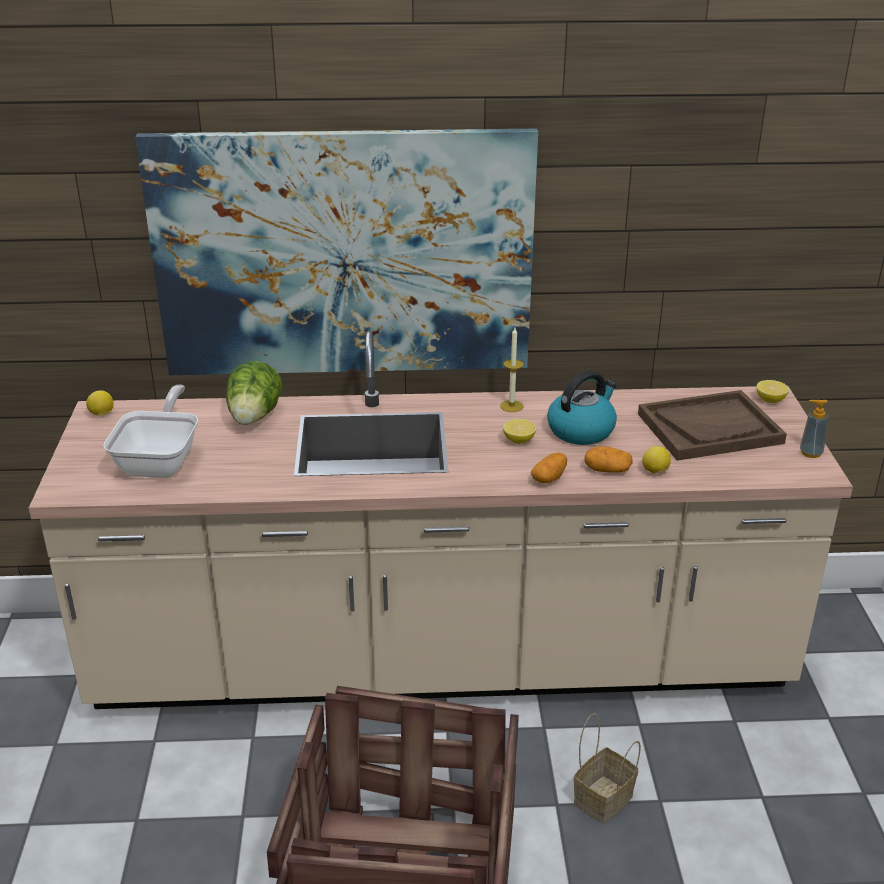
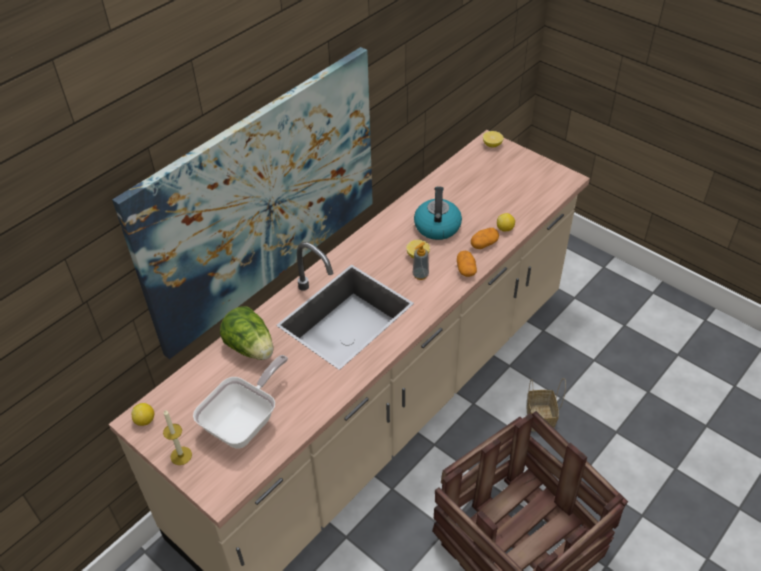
camera: 45 degrees left, 15 degrees up
(161, 461) = (245, 422): frying pan -> frying pan turned 75 degrees clockwise
(511, 406) = (380, 234): candle -> candle (181, 455)
(709, 428) = (491, 182): brown tray -> none
(810, 453) = (550, 168): soap dispenser -> soap dispenser (420, 275)

